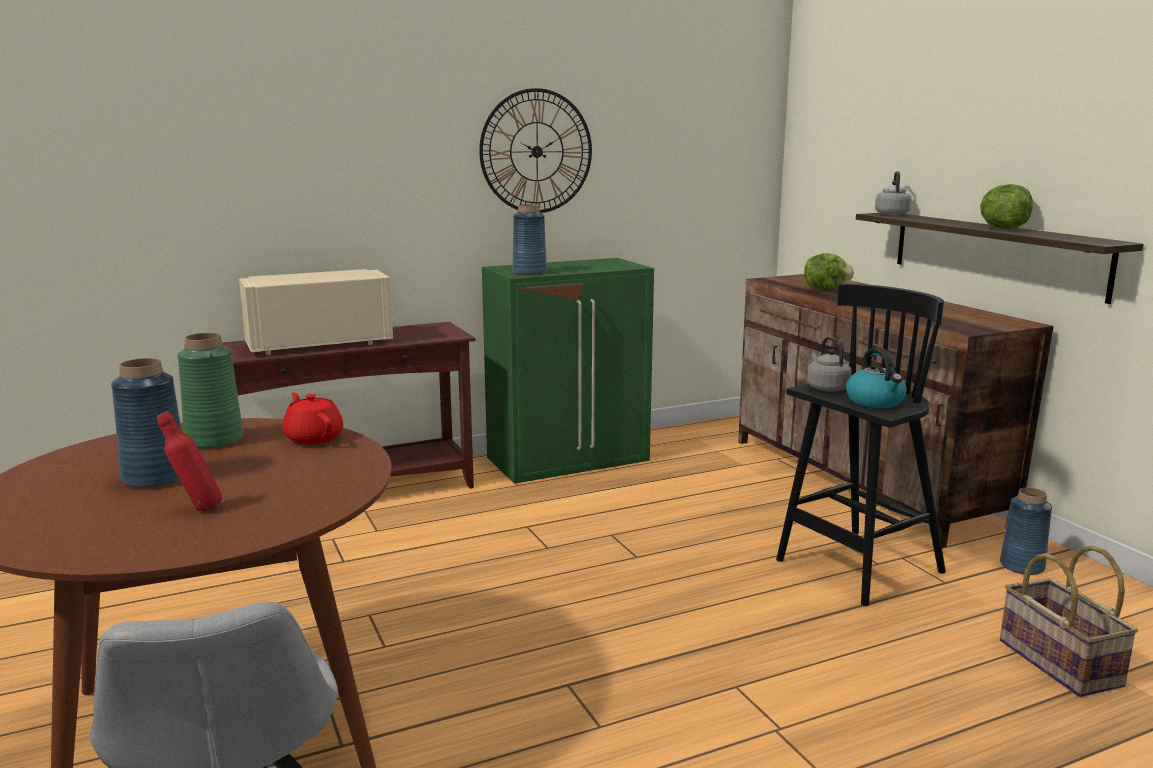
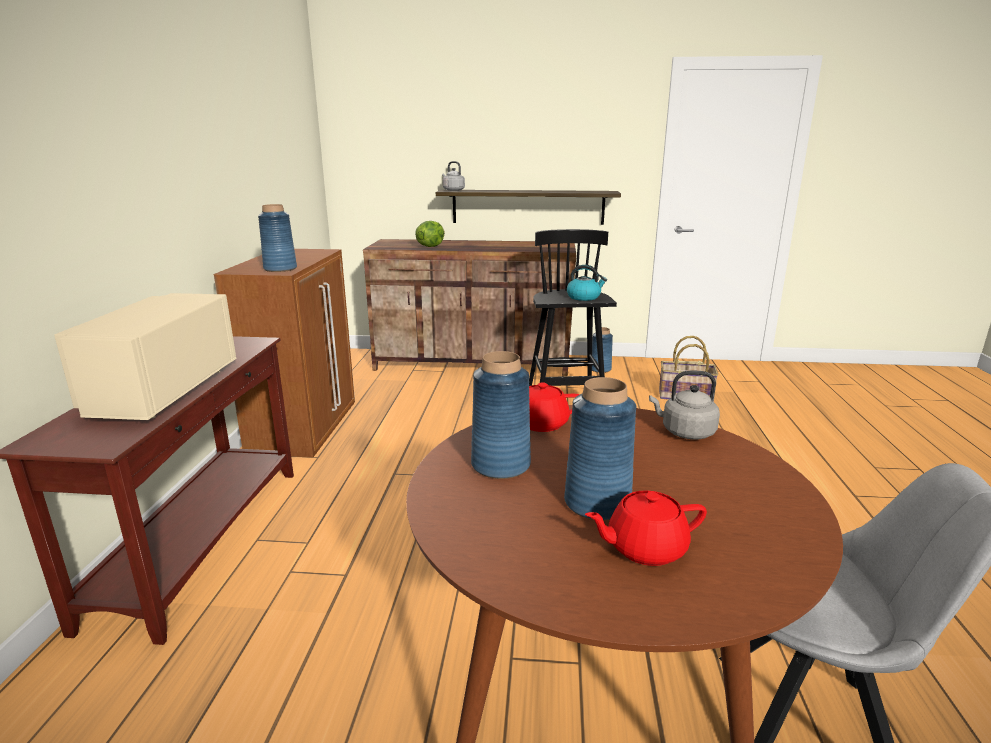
camera: 60 degrees left, 5 degrees up
(81, 501) = (644, 548): none -> red teapot
(196, 509) = (699, 490): red bottle -> none
(214, 440) = (500, 465): green vase -> blue vase
(536, 151) = (219, 155): wall clock -> none
(569, 459) = (304, 425): green cabinet -> brown cabinet
(826, 388) = (548, 298): grey kettle -> grey kettle (685, 432)
(1002, 228) = (542, 191): lettuce -> none

